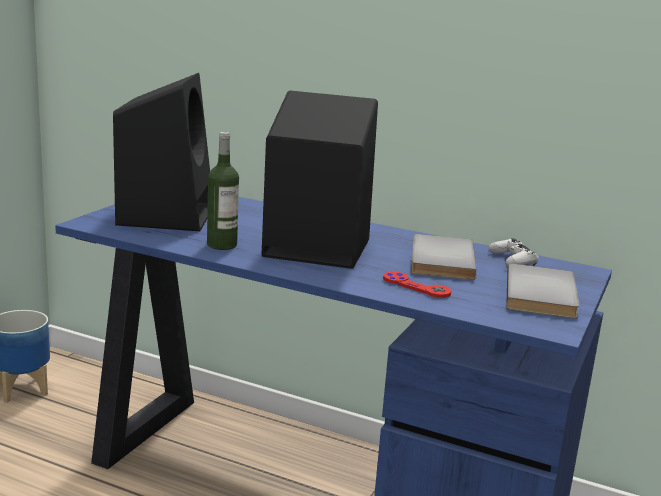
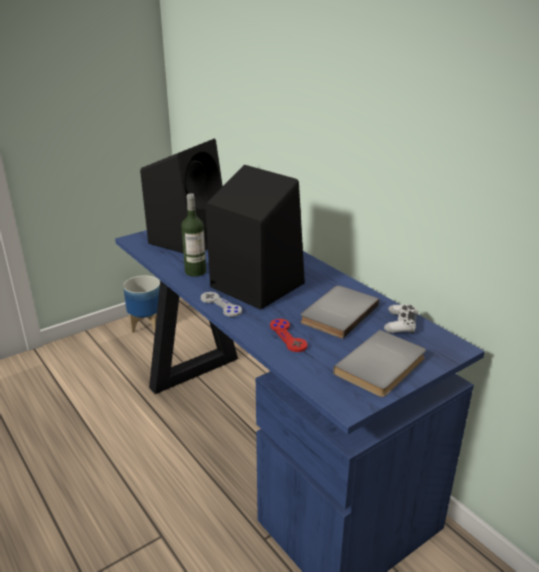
camera: 30 degrees right, 10 degrees up
(300, 271) = (221, 305): none -> grey game controller

